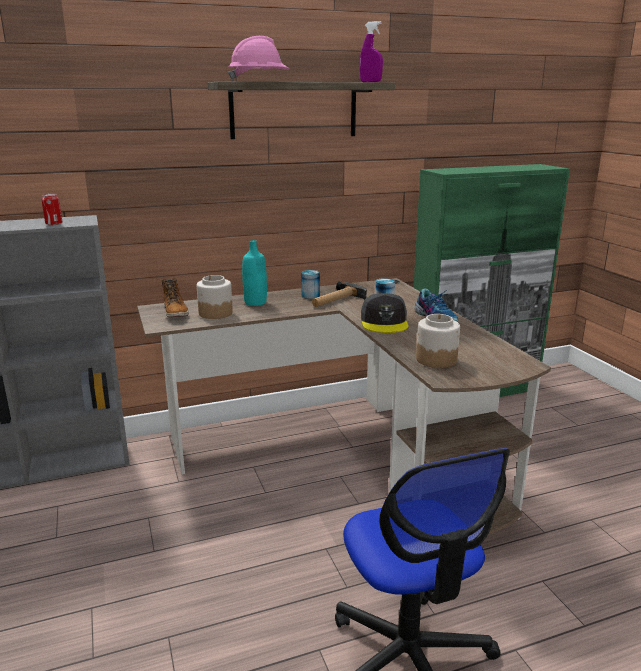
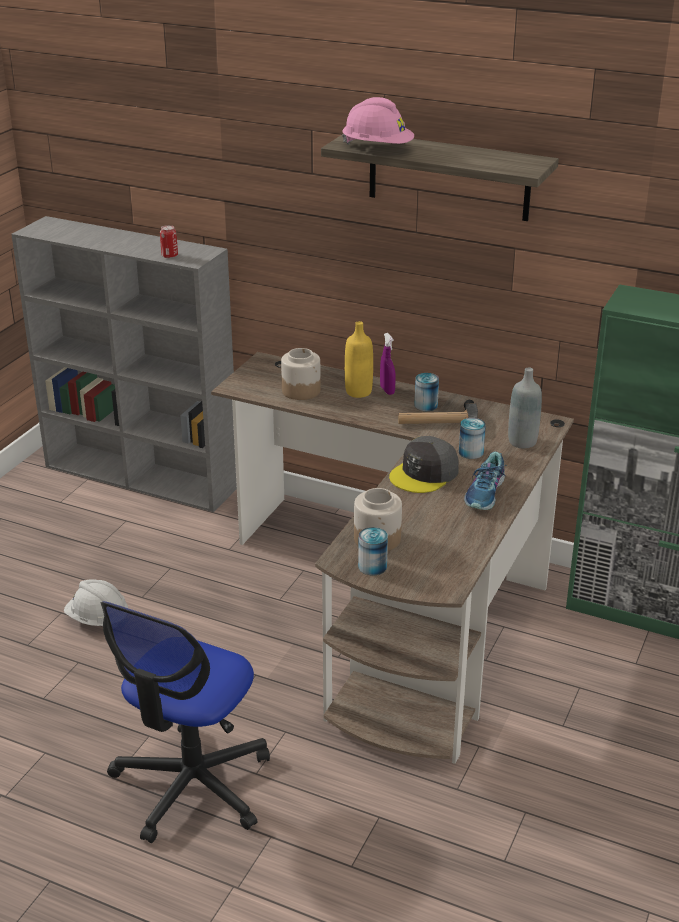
camera: 45 degrees right, 10 degrees up
(137, 591) = (98, 619): none -> white hard hat
(175, 312) = (271, 374): boot -> none
(255, 302) = (358, 392): turquoise bottle -> yellow bottle
(370, 82) = (518, 168): purple spray bottle -> purple spray bottle (387, 390)
(397, 293) = (522, 442): none -> grey bottle
(468, 373) = (372, 566): none -> can

